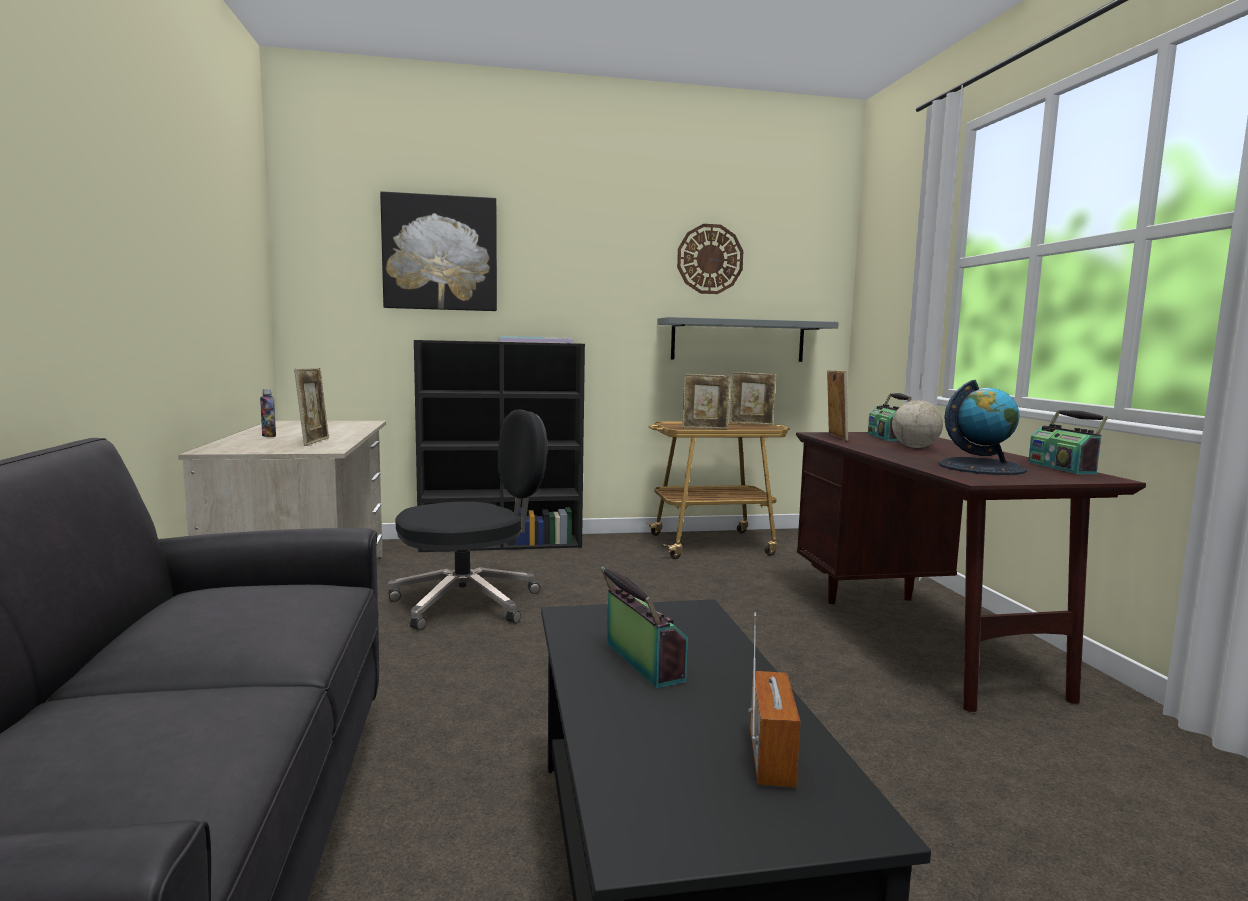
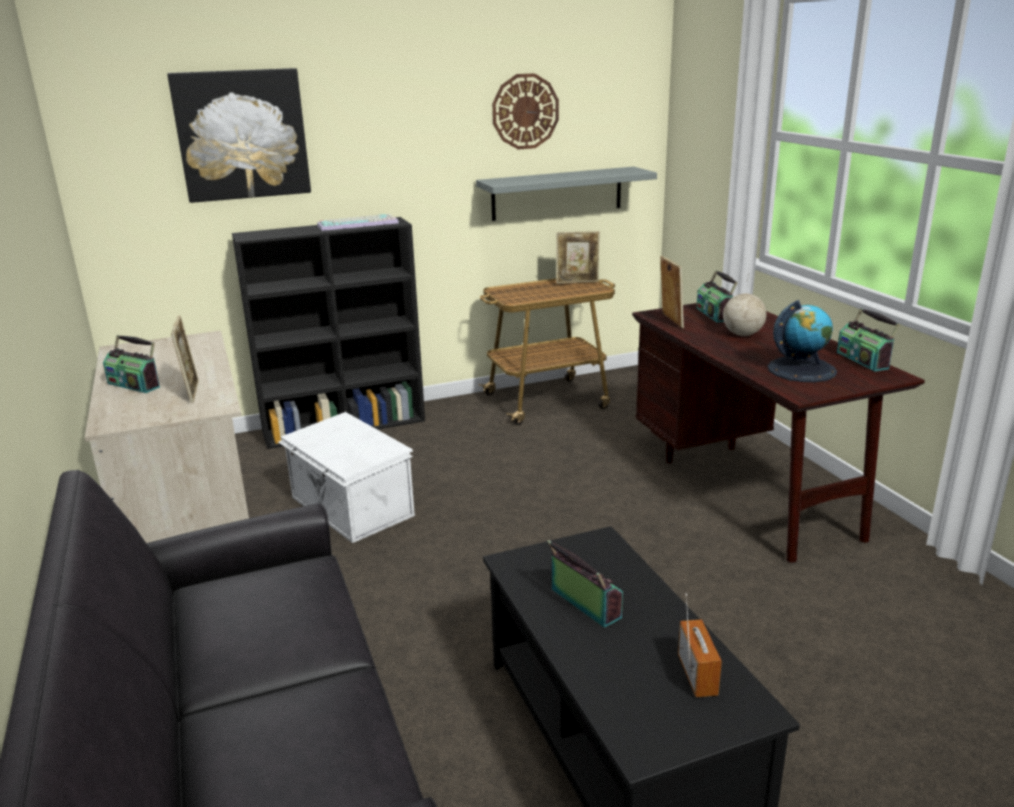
camera: 10 degrees left, 15 degrees up
(269, 436) = (135, 384): bottle -> radio
(469, 602) = (350, 507): black office chair -> white storage box
(705, 428) = (537, 297): picture frame -> none

